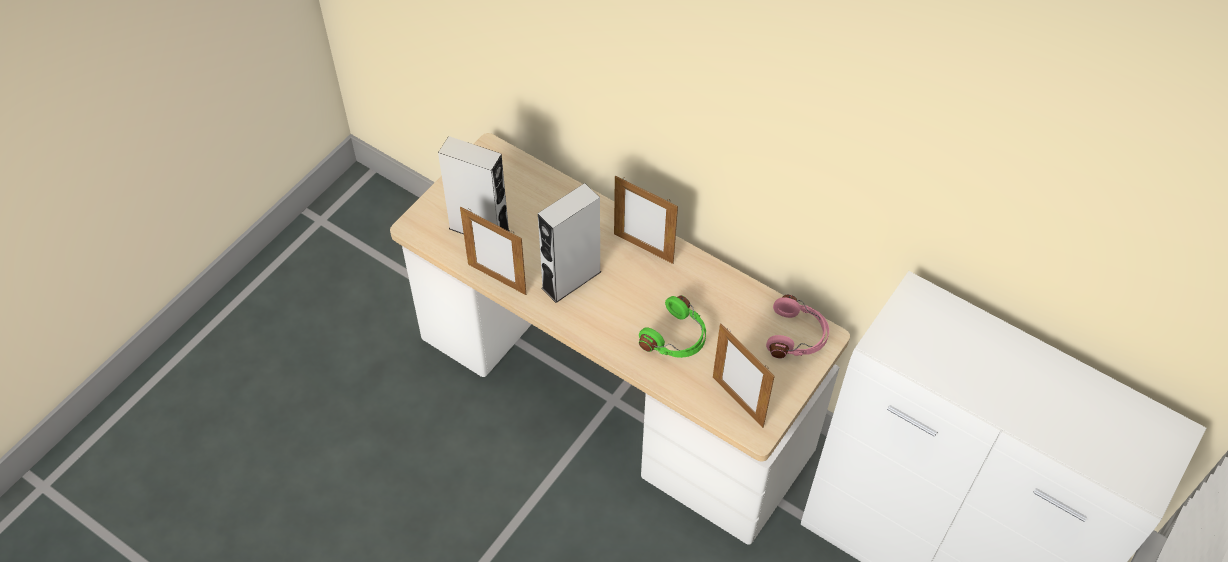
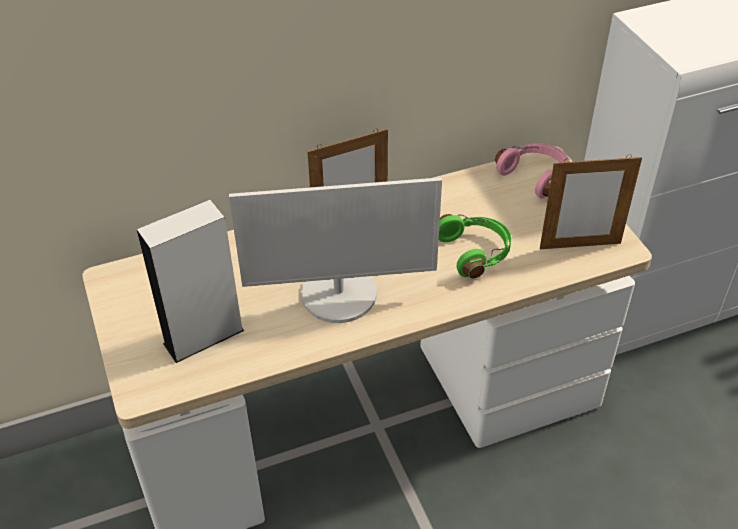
camera: 55 degrees left, 10 degrees down
(497, 279) = (283, 353): picture frame -> none
(571, 280) = (339, 294): grey speaker -> monitor

